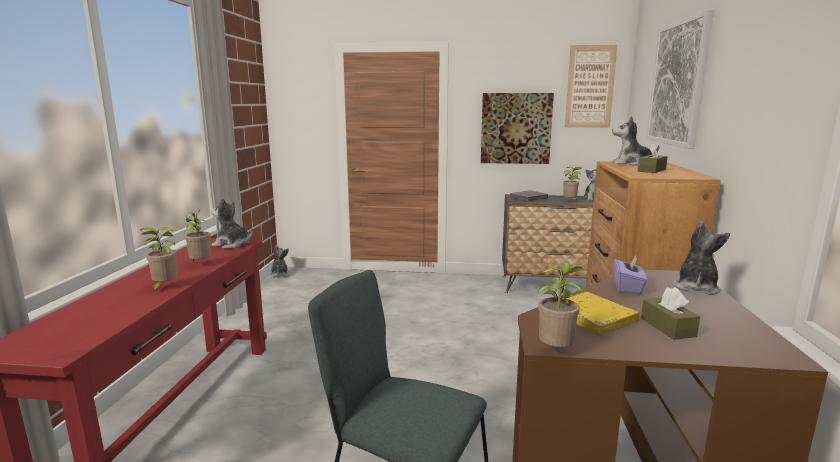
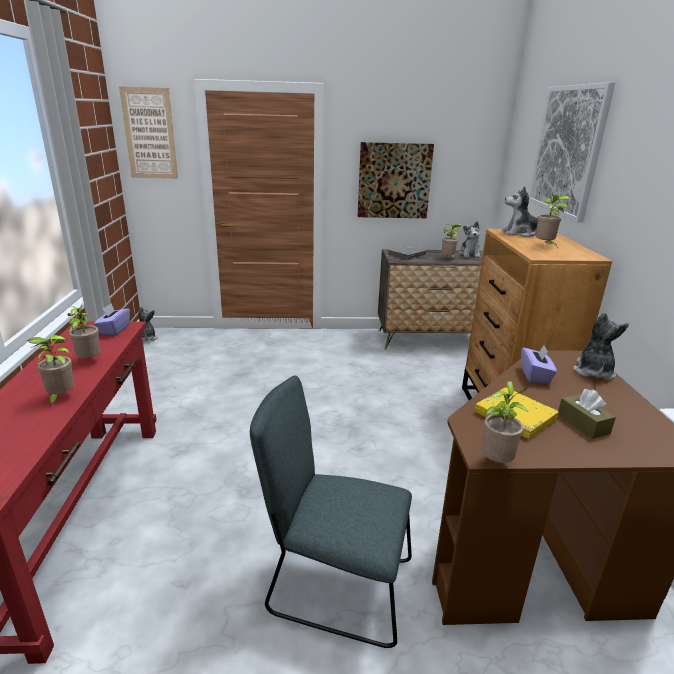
camera: 10 degrees left, 10 degrees up
(232, 244) = (114, 330): plush toy -> purple tissue box
(590, 87) = (470, 138): picture -> picture (150, 134)
(651, 170) = (545, 246): brown tissue box -> potted plant

